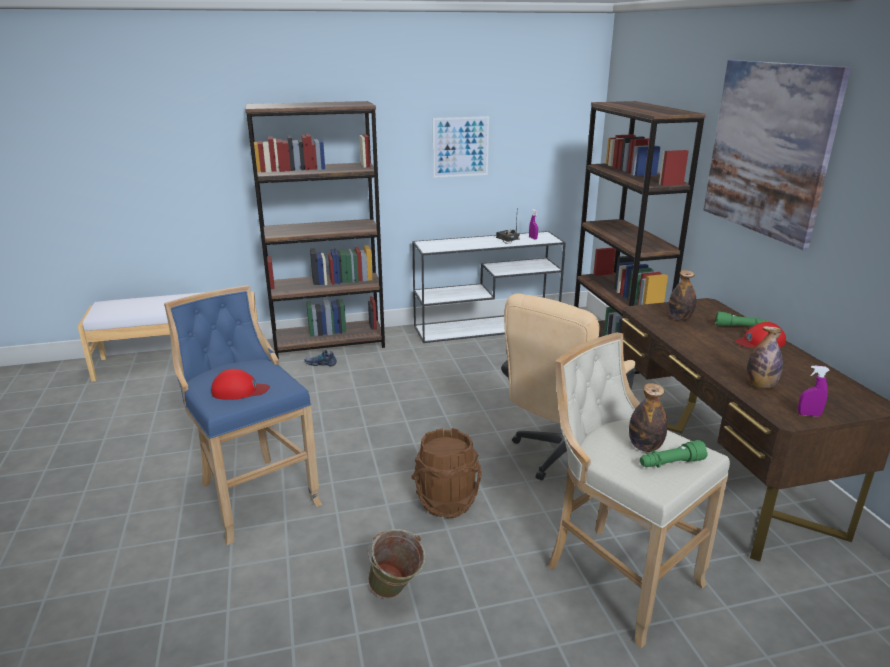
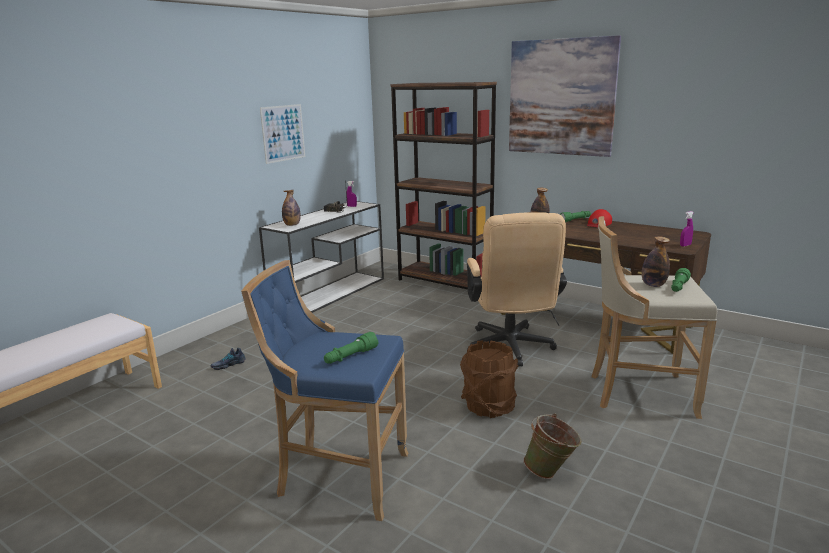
camera: 40 degrees left, 5 degrees down
(239, 390) = (350, 356): red cap -> green flashlight
(329, 344) = (210, 348): brown bookcase -> none
(760, 385) = (642, 241): bottle -> bottle (292, 225)

